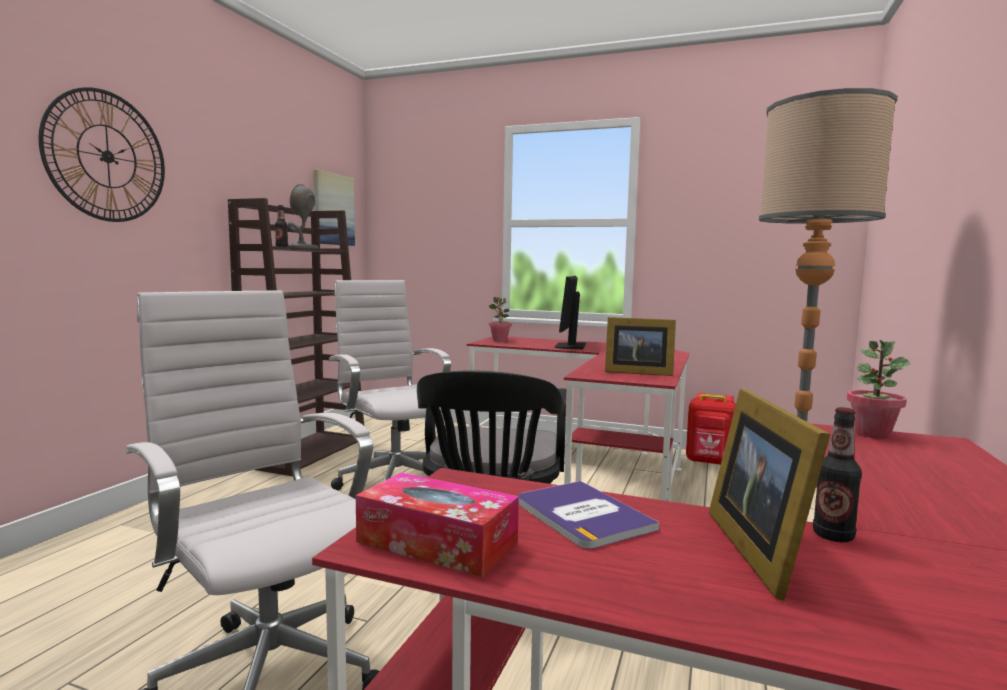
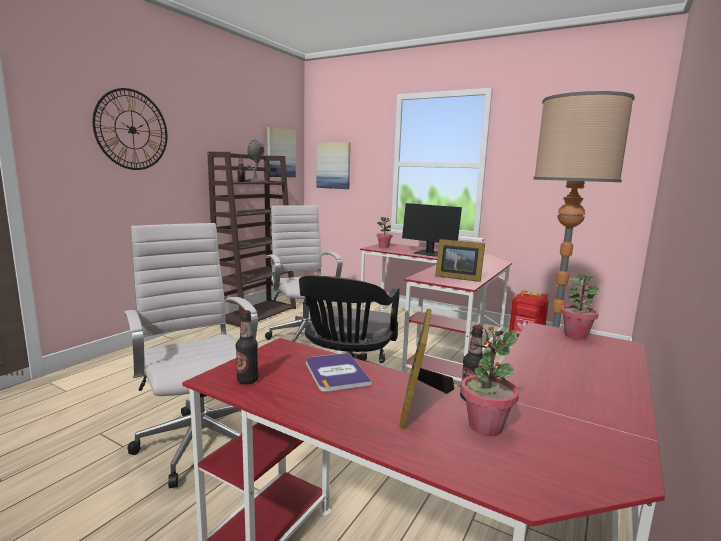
camera: 10 degrees right, 5 degrees up
(411, 228) = (333, 165): none -> picture
(437, 542) = (247, 380): tissue box -> bottle
(570, 346) = (429, 253): monitor -> monitor turned 75 degrees counterclockwise
(904, 579) = (485, 426): none -> potted plant

